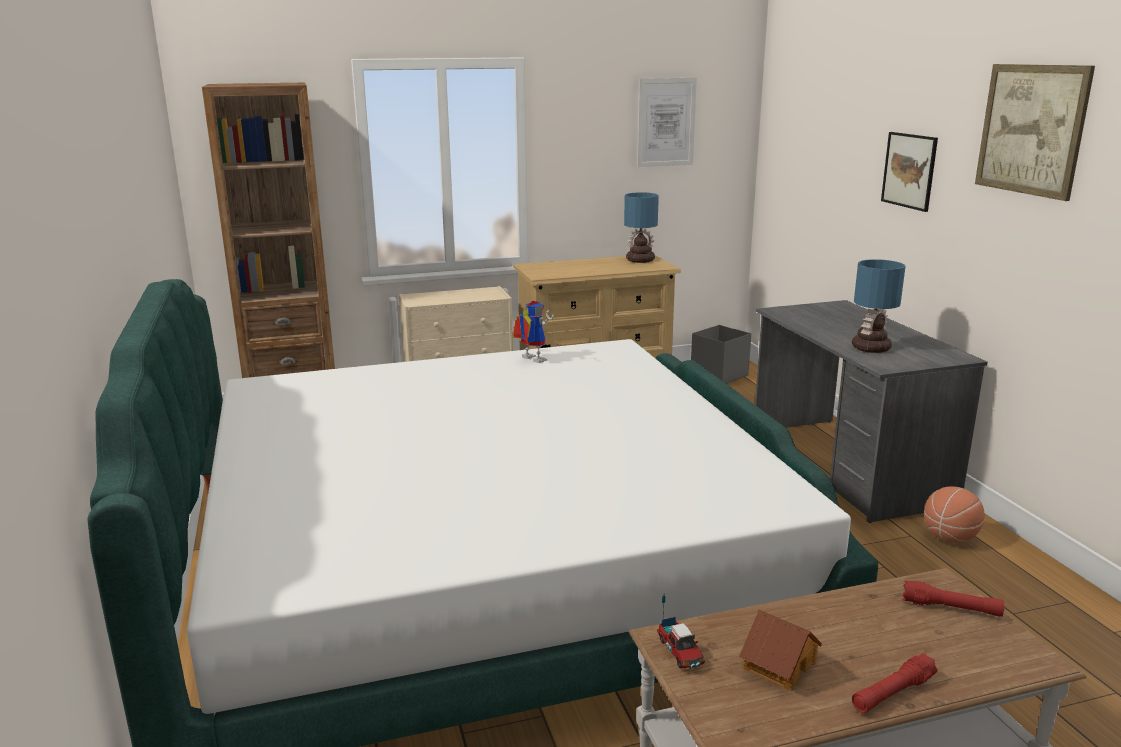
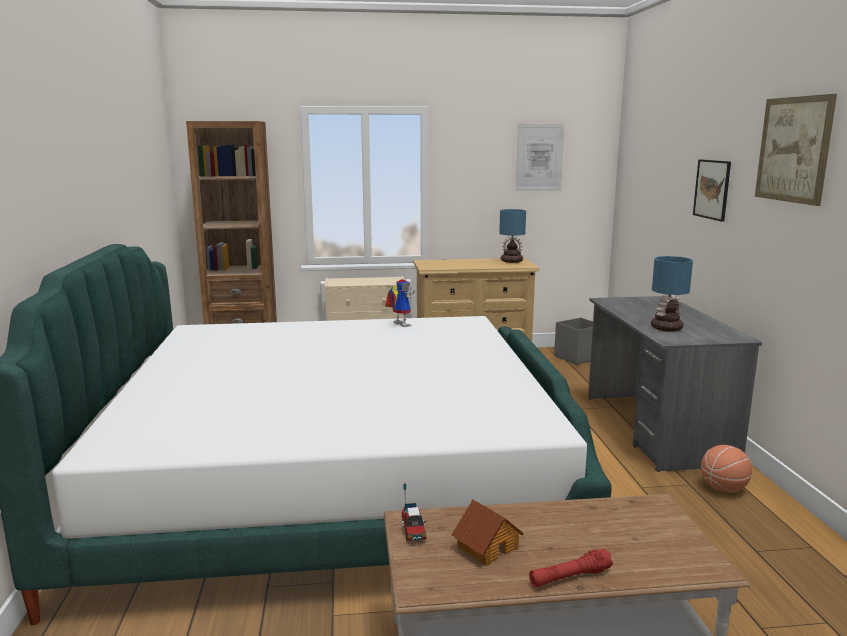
camera: 10 degrees right, 5 degrees down
(951, 608) = (655, 522): red flashlight -> none

